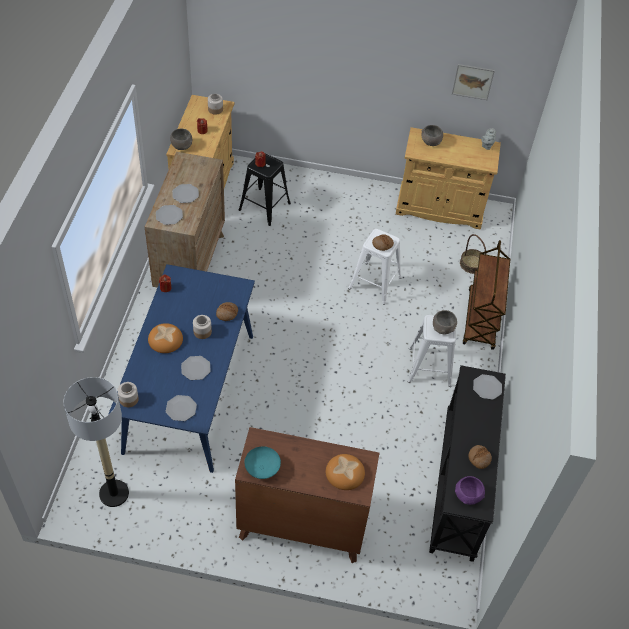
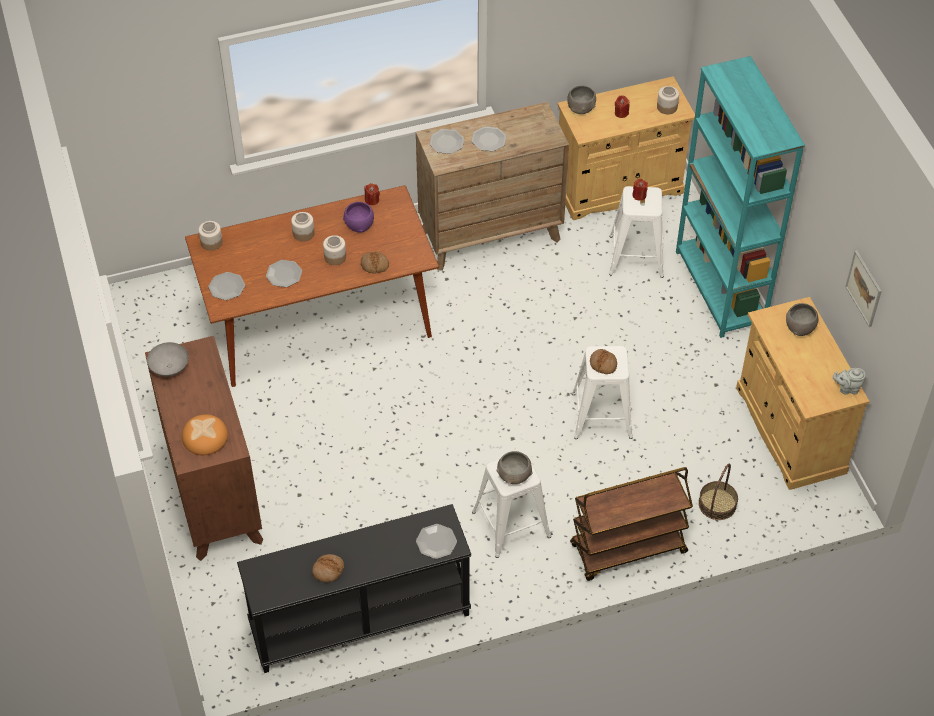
camera: 65 degrees right, 0 degrees up
(113, 493) = (158, 320): floor lamp -> none
(165, 340) = (303, 233): bread -> jar
(190, 392) = (318, 319): blue dining table -> brown dining table
(262, 469) = (169, 368): turquoise bowl -> grey bowl
(265, 206) = (637, 256): black stool -> white stool
(318, 184) = (720, 288): none -> turquoise bookcase
(468, 496) = (270, 578): purple bowl -> purple bowl (359, 225)

